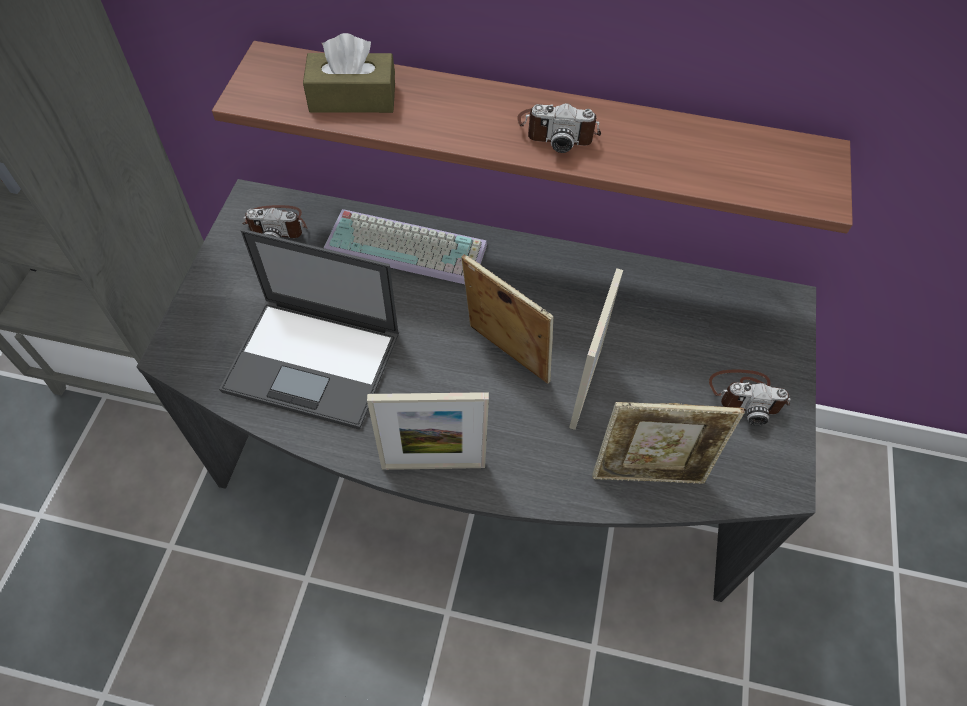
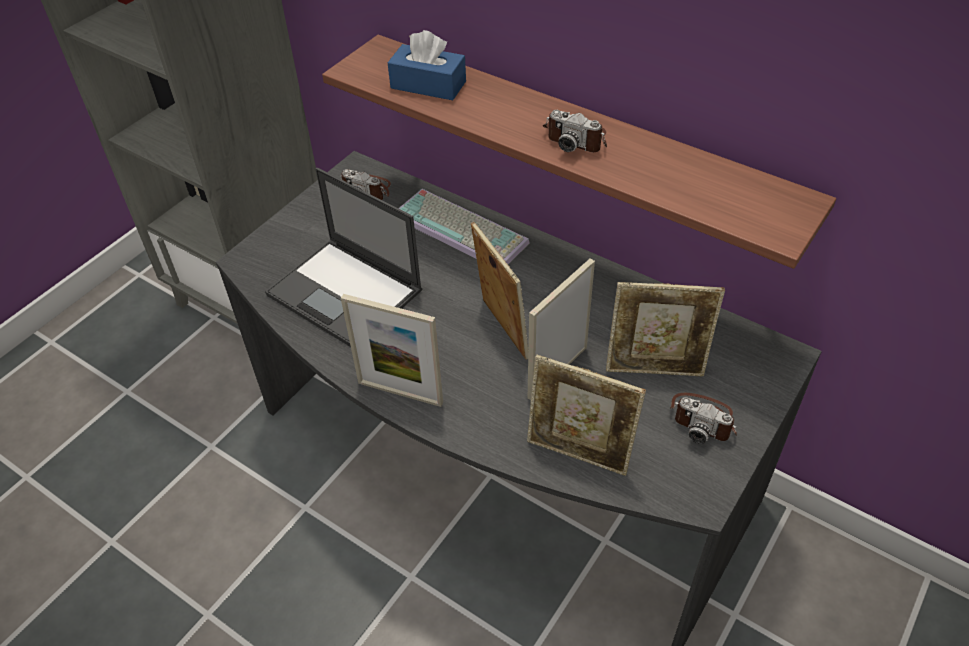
camera: 25 degrees right, 10 degrees down
(352, 98) = (428, 85): brown tissue box -> blue tissue box
(677, 354) = (655, 369): none -> picture frame

